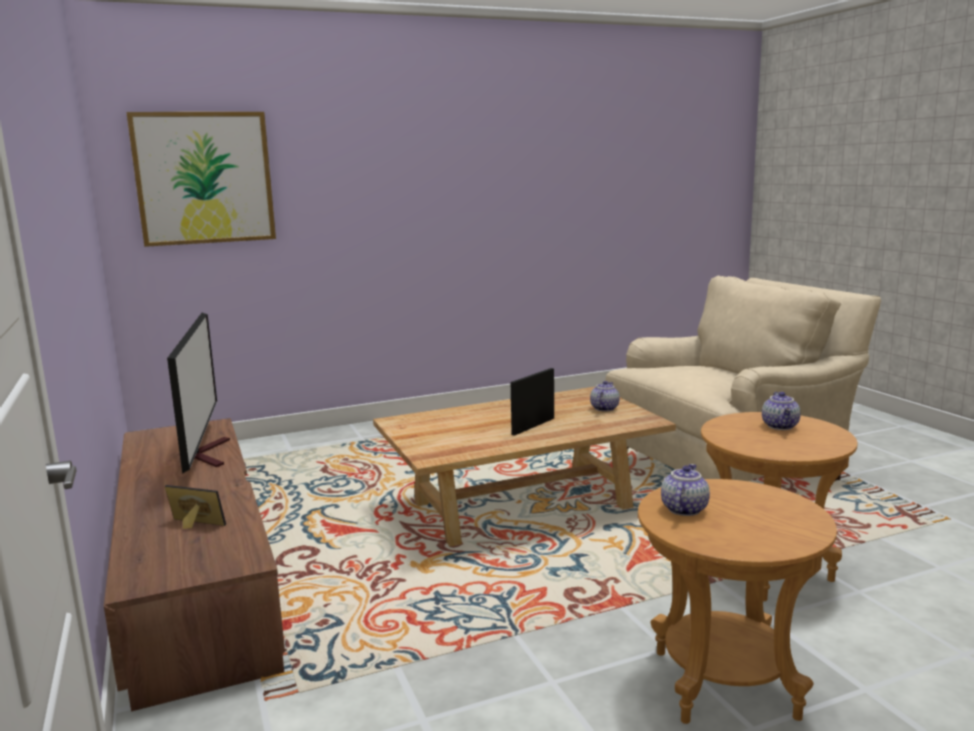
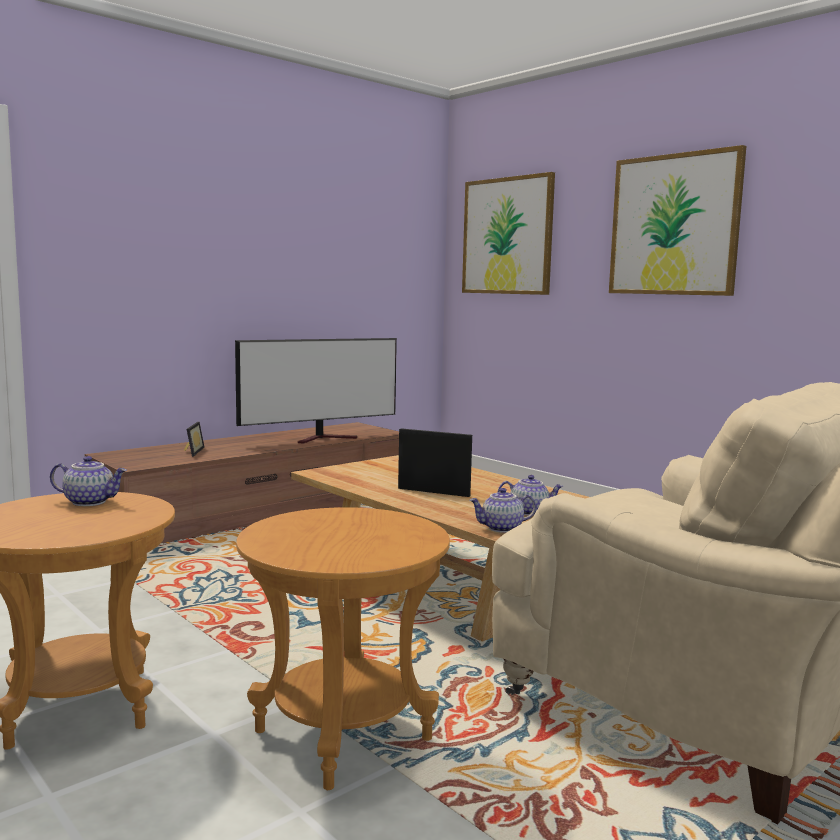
camera: 70 degrees right, 5 degrees down
(403, 169) = (674, 225): none -> picture
(781, 426) = (378, 537): teapot -> teapot (502, 528)

